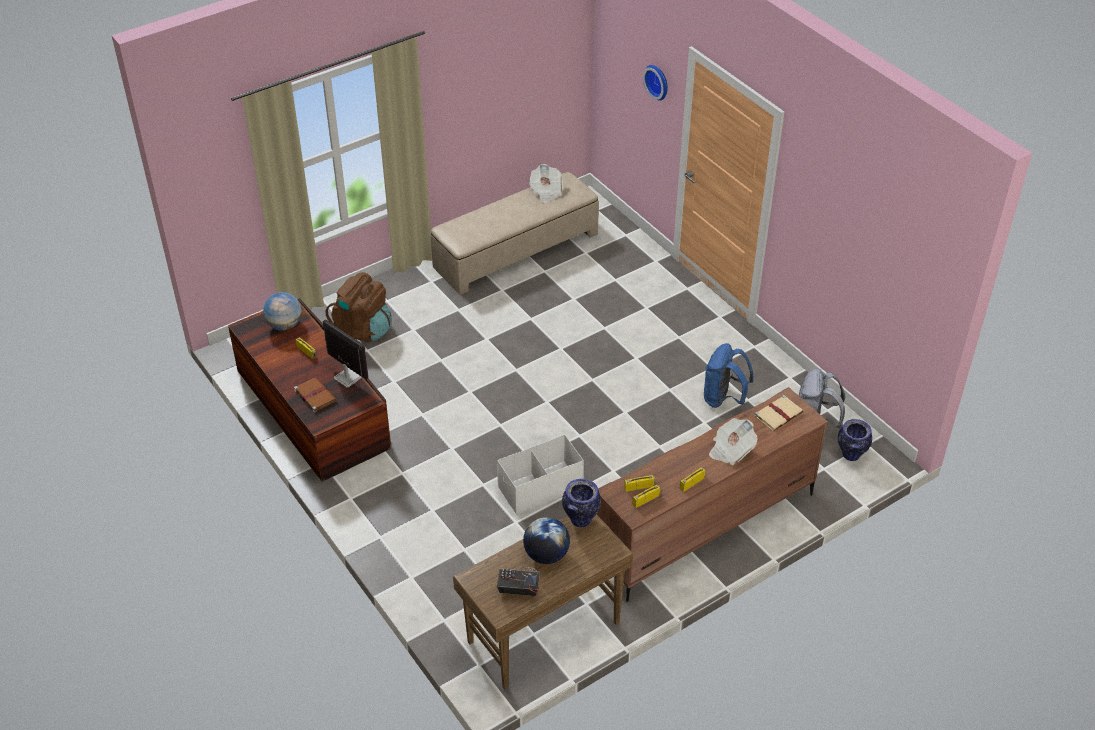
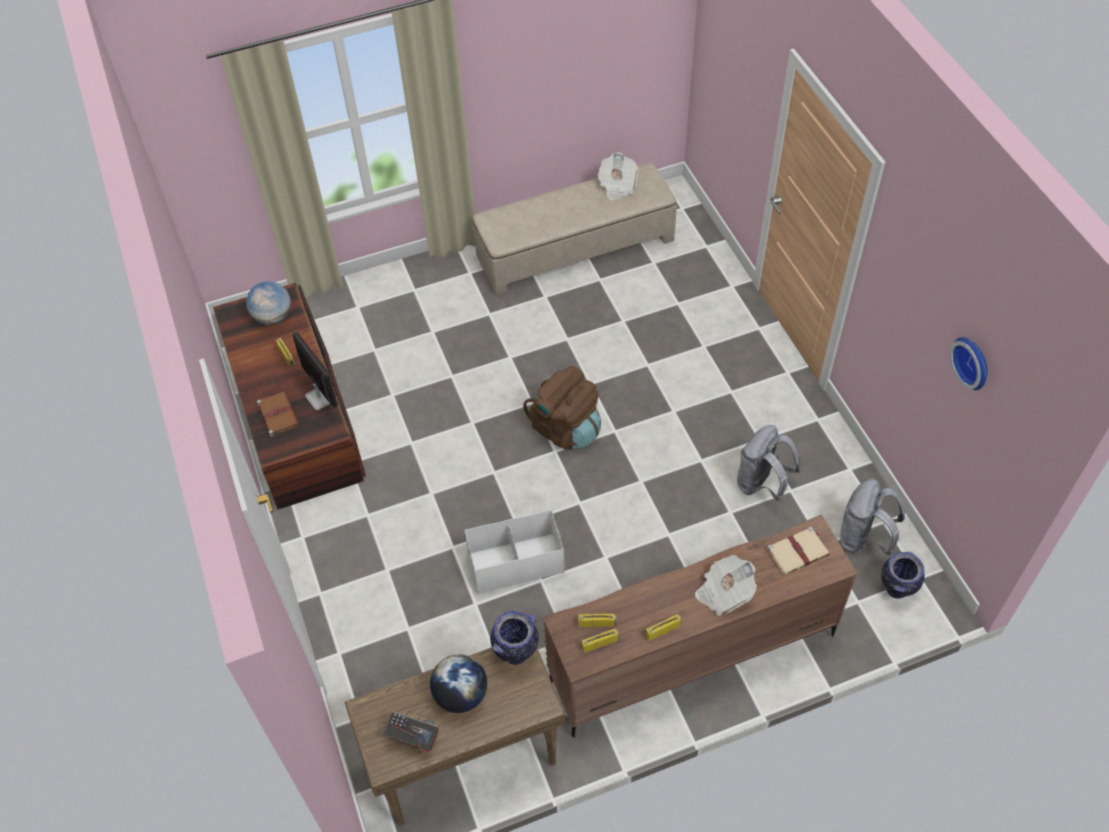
camera: 15 degrees right, 10 degrees up
(363, 329) = (378, 321): brown backpack -> brown backpack (566, 429)
(658, 81) = (755, 80): wall clock -> wall clock (973, 362)
(723, 399) = (762, 484): blue backpack -> grey backpack

